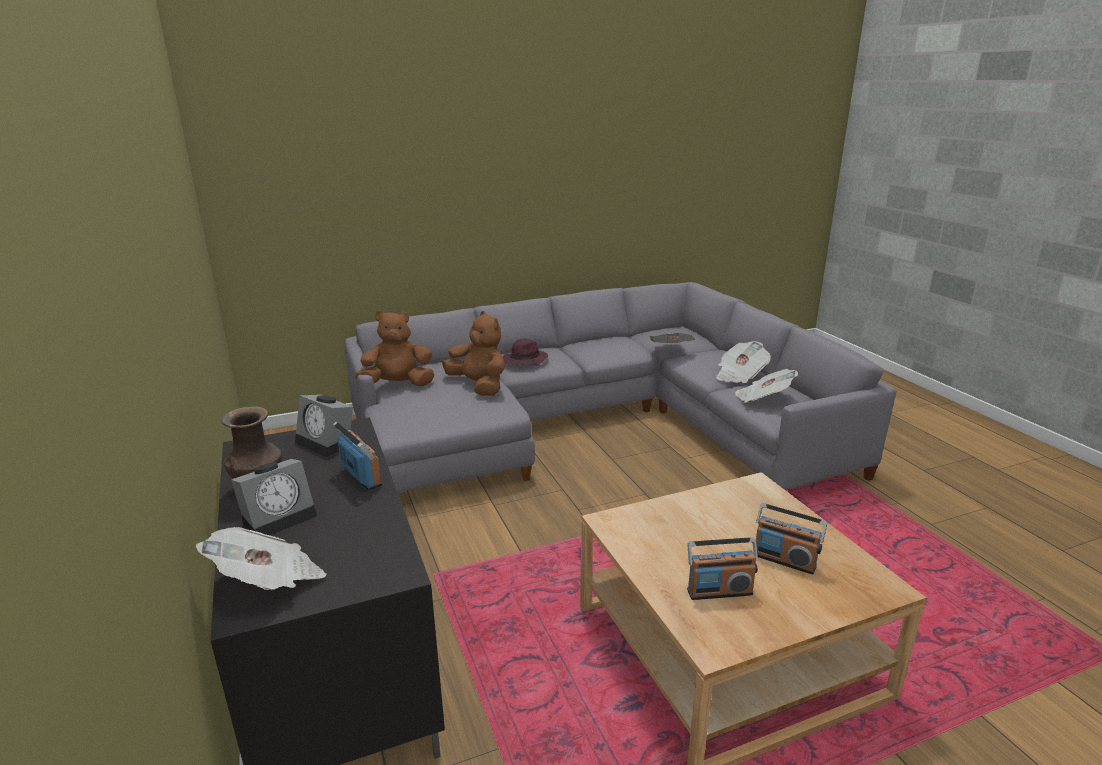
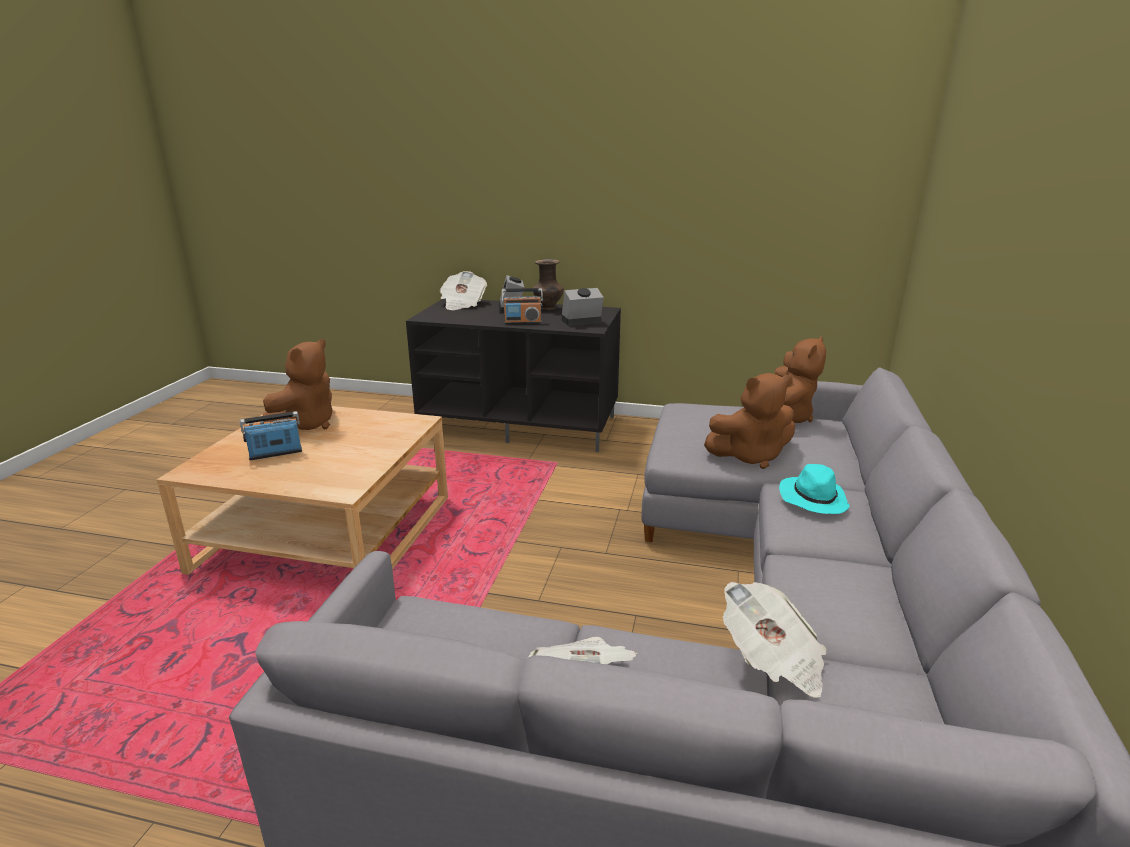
camera: 125 degrees right, 0 degrees up
(524, 361) = (812, 499): purple hat -> turquoise hat
(719, 591) = (306, 424): radio -> brown plush toy
(763, 399) = (475, 634): newspaper -> none

